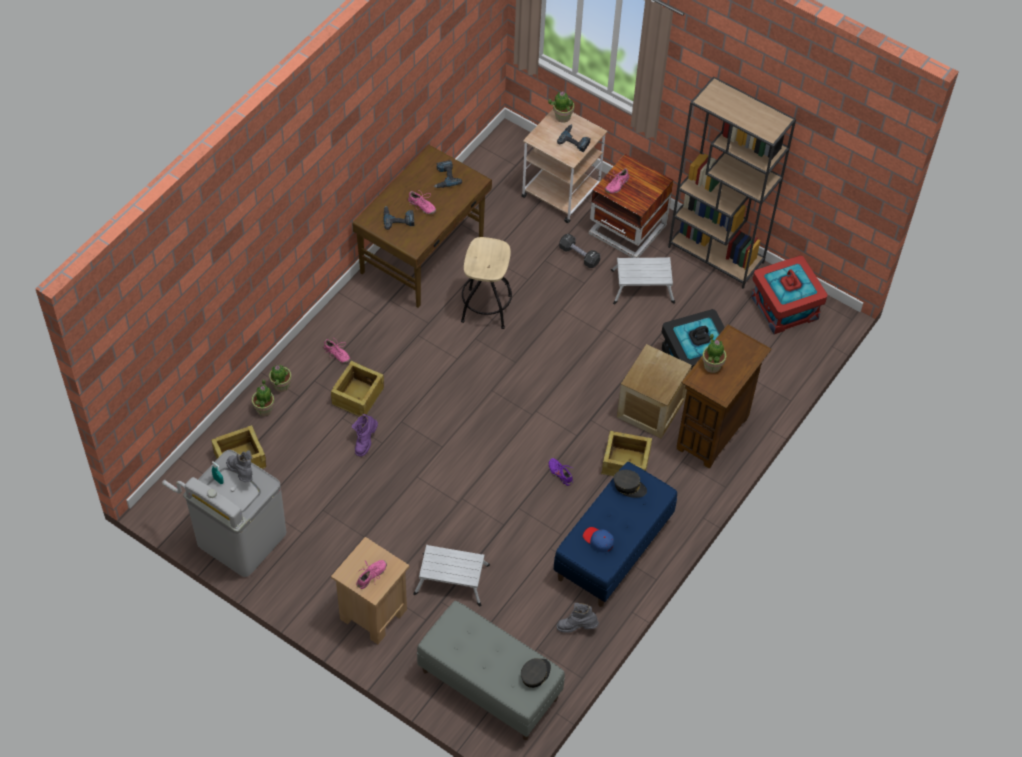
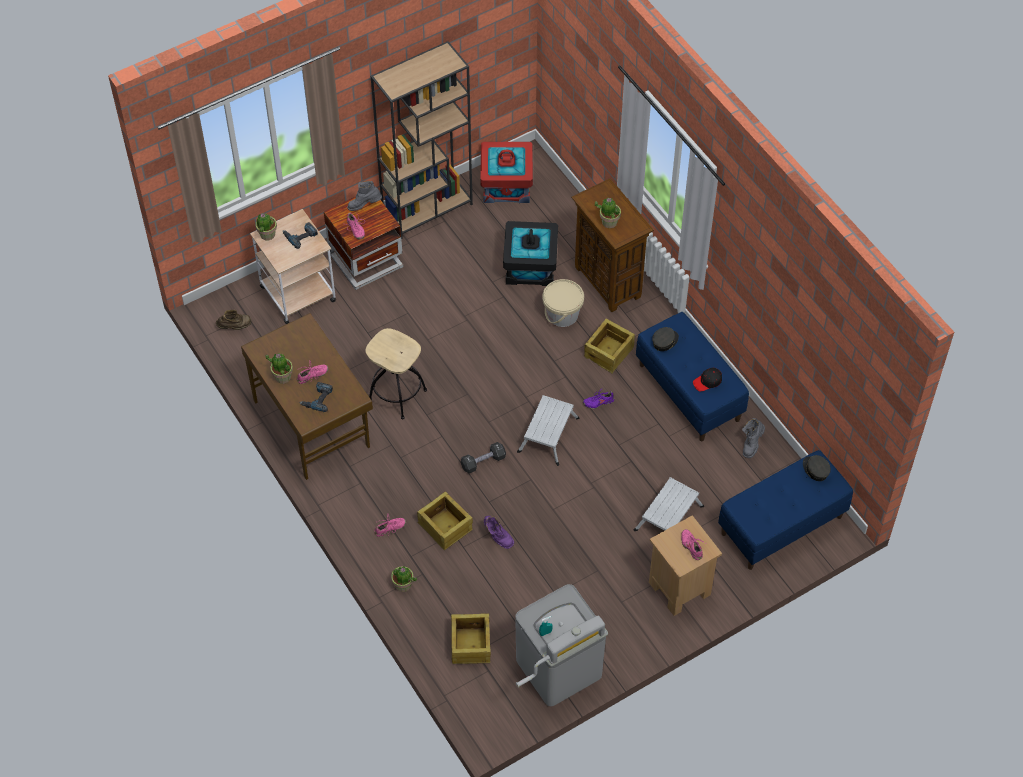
camera: 65 degrees left, 0 degrees up
(242, 473) = (547, 611): grey boot -> grey boot (364, 205)
(264, 409) = (423, 607): potted plant -> potted plant (282, 376)
(445, 177) = (288, 347): power drill -> none
(488, 685) = (781, 526): grey bench -> blue bench
(498, 161) = (235, 327): none -> brown boot
(579, 255) = (376, 306): black dumbbell -> black dumbbell (483, 462)
(598, 540) = (707, 381): blue cap -> black cap
(642, 286) = (433, 273): white step ladder -> white step ladder (548, 435)
(651, 408) = (562, 314): crate -> beige bucket

